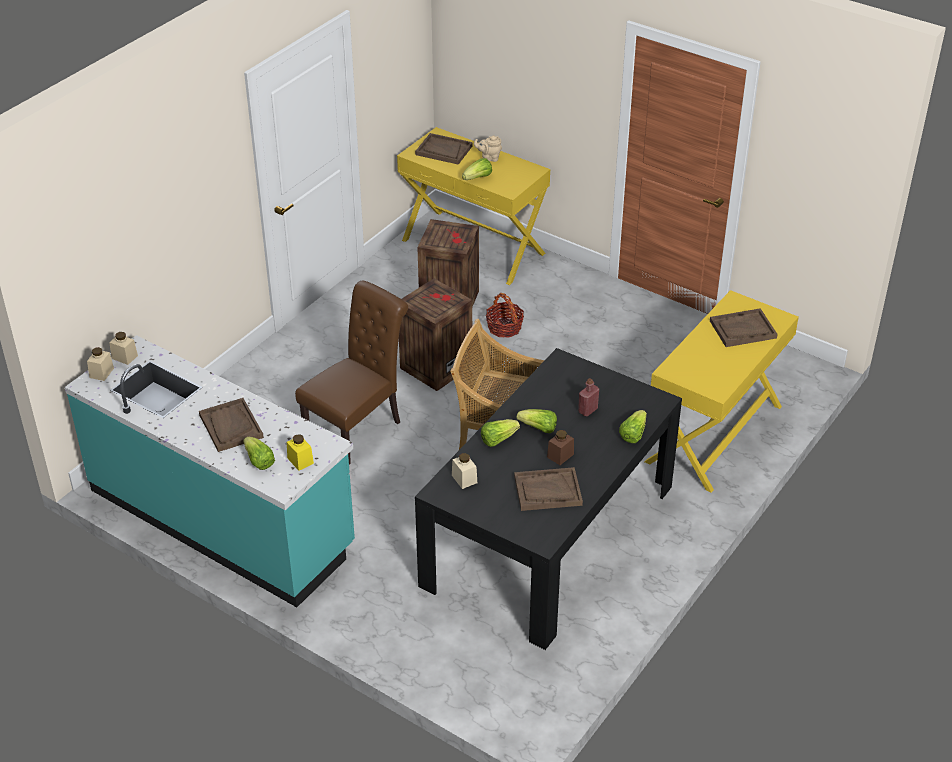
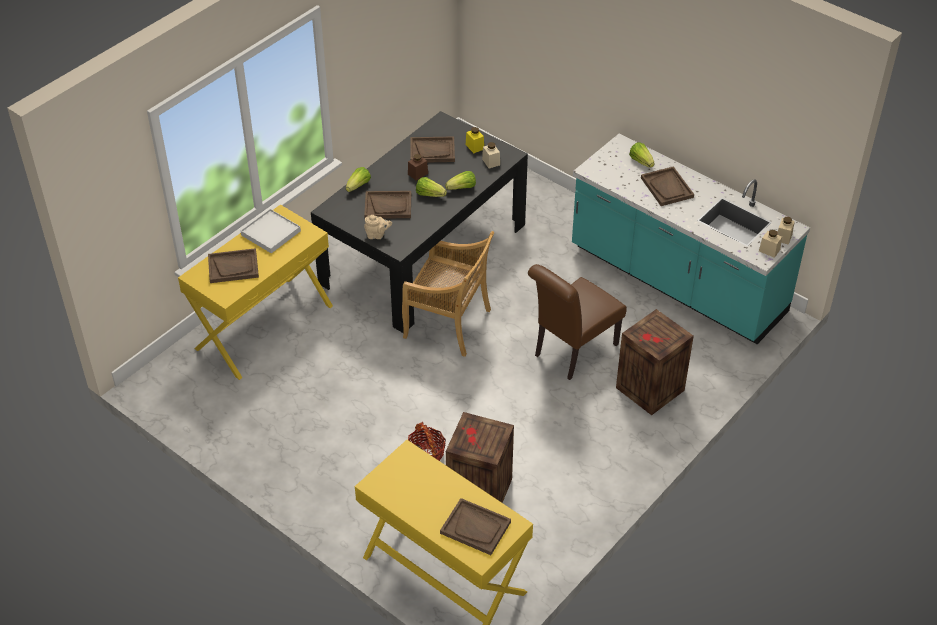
camera: 175 degrees left, 5 degrees up
(300, 461) = (610, 160): yellow jar -> yellow jar (474, 147)
(436, 366) = (499, 412): crate -> crate (650, 390)
(478, 178) = (440, 476): lettuce -> none
(489, 158) = (422, 509): beige teapot -> beige teapot (377, 235)
(587, 410) = (388, 206): red bottle -> brown tray
(718, 368) = (271, 233): none -> white tray

